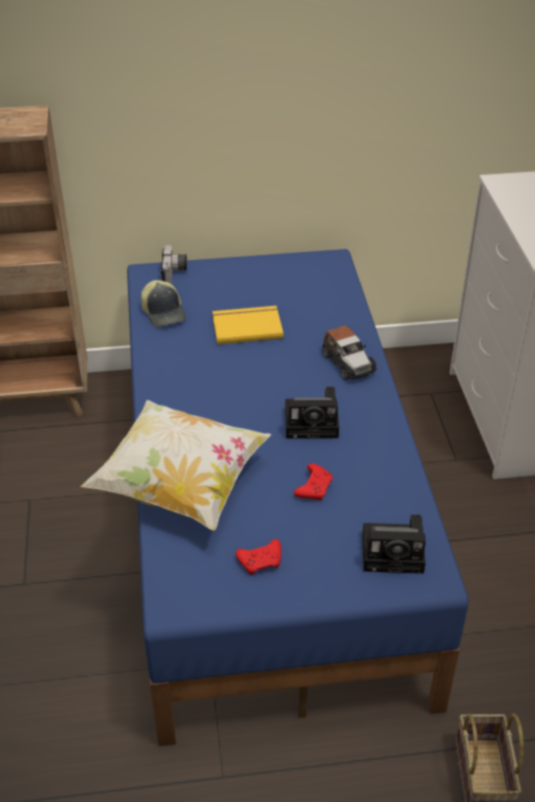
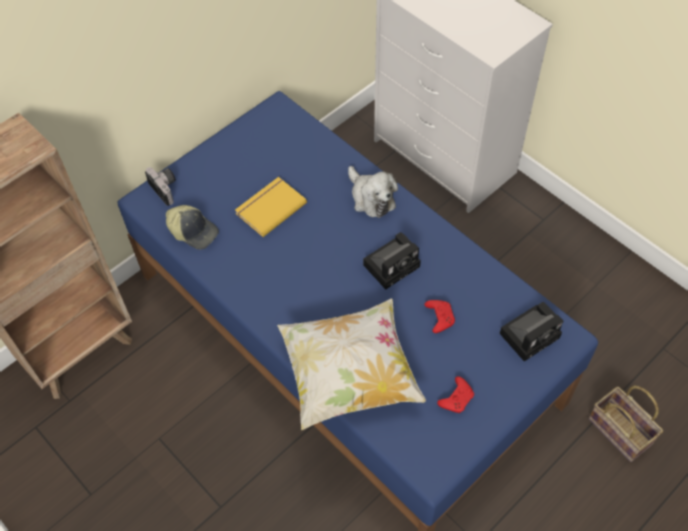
camera: 35 degrees left, 15 degrees up
(348, 363) = (371, 198): toy car -> plush toy

